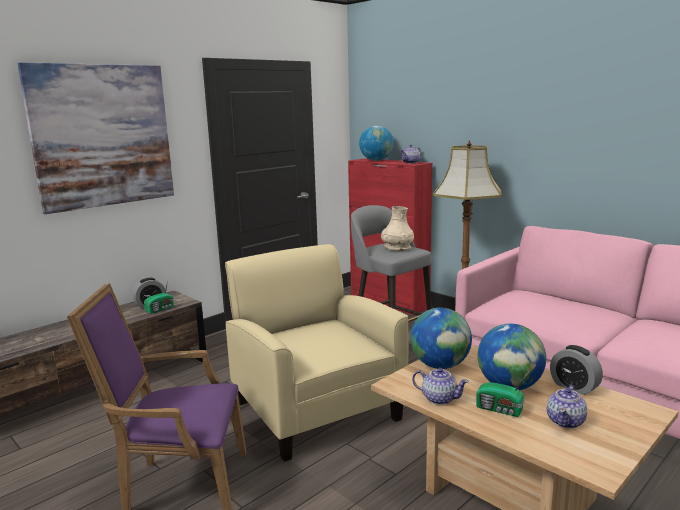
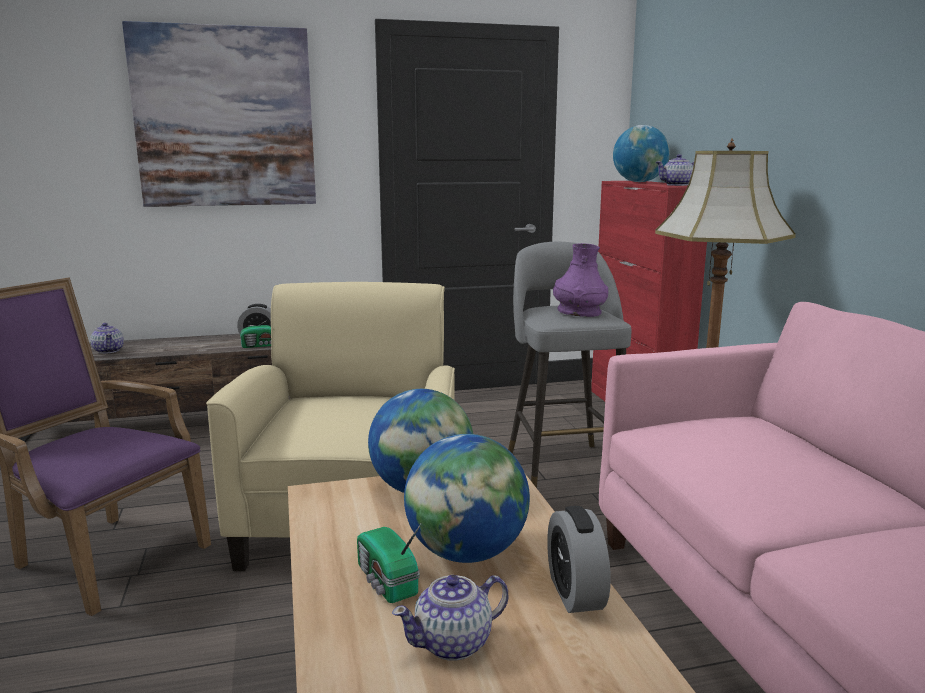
camera: 30 degrees right, 0 degrees up
(397, 248) = (579, 312): beige vase -> purple vase
(439, 398) = (333, 533): teapot -> teapot (109, 350)

